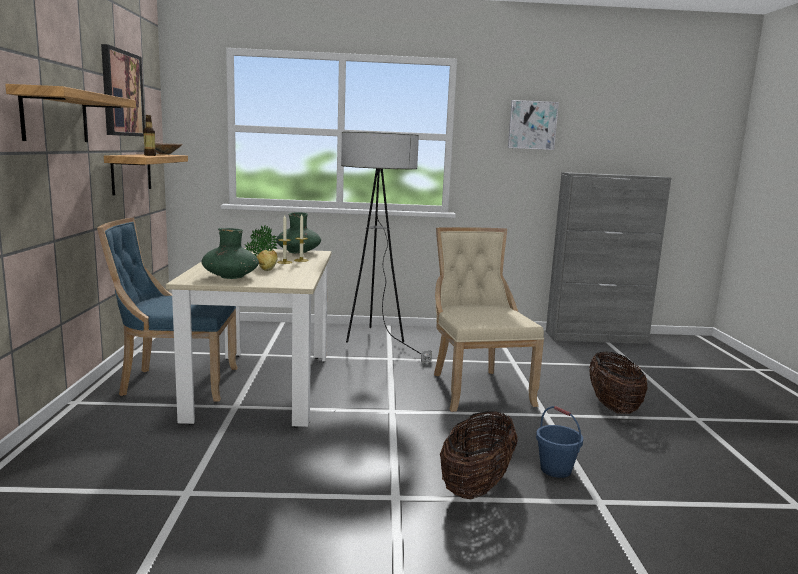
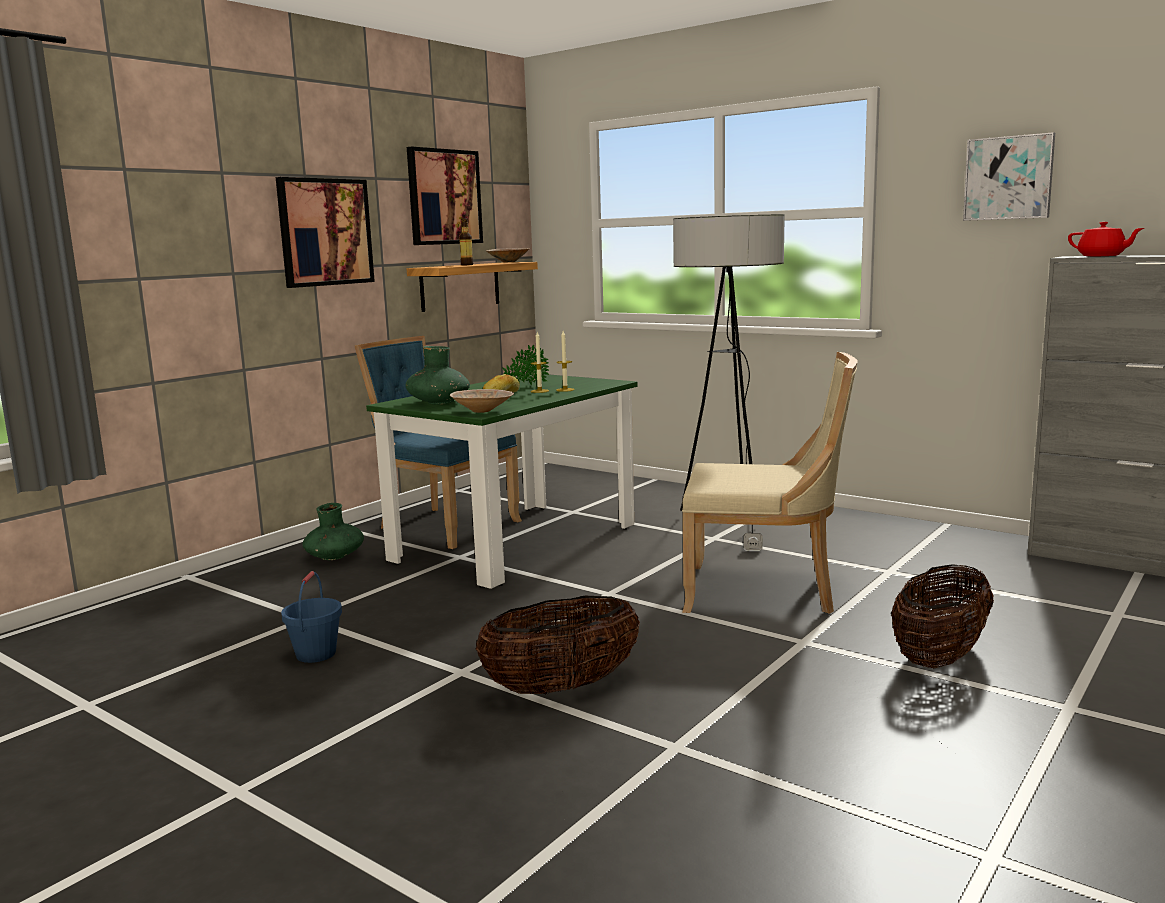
camera: 40 degrees right, 0 degrees up
(55, 116) = (325, 232): shelf -> picture
(262, 386) = (516, 543): beige dining table -> green dining table
(294, 282) = (483, 411): none -> beige bowl
(298, 252) = (591, 381): green vase -> green vase (334, 557)
(477, 388) = (765, 592): beige chair -> beige chair turned 75 degrees clockwise
(555, 470) = (688, 700): blue bucket -> blue bucket (315, 654)
(589, 173) = (1102, 256): none -> red teapot

